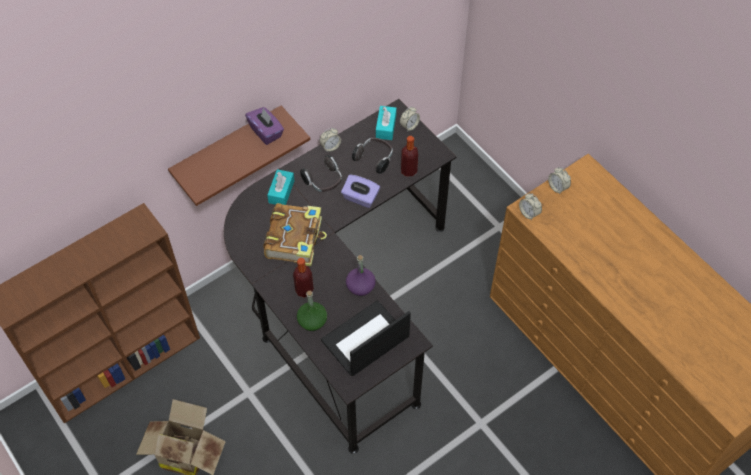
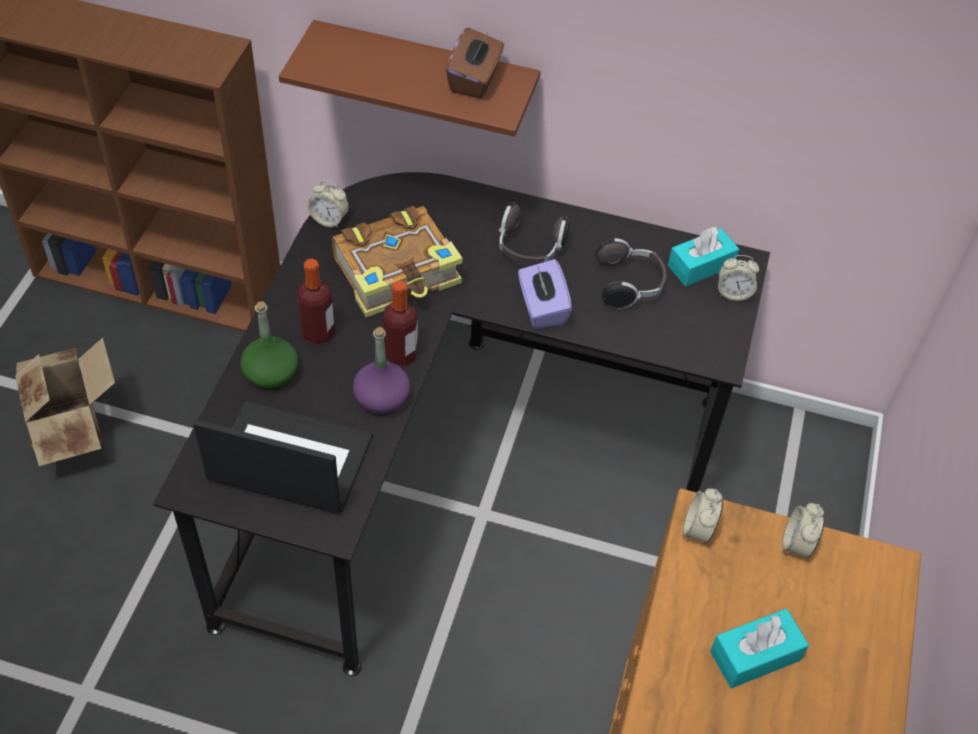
camera: 50 degrees right, 5 degrees down
(266, 132) = (474, 80): purple tissue box -> brown tissue box
(281, 192) = (465, 213): turquoise tissue box -> turquoise tissue box (755, 655)
(330, 147) = (597, 222): alarm clock -> alarm clock (329, 220)
(409, 171) = (651, 339): bottle -> bottle (400, 355)

